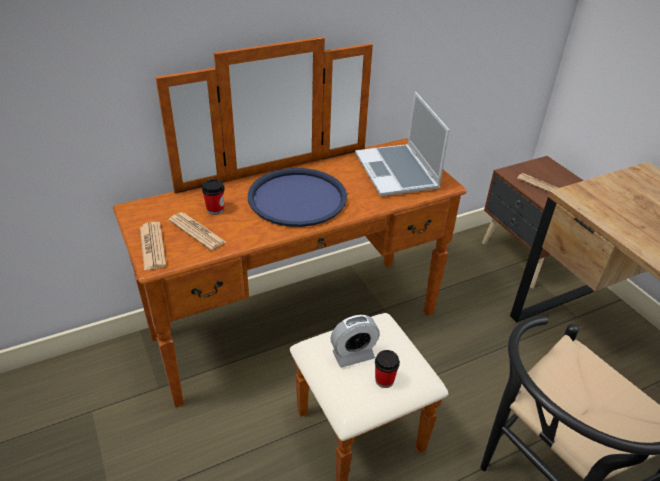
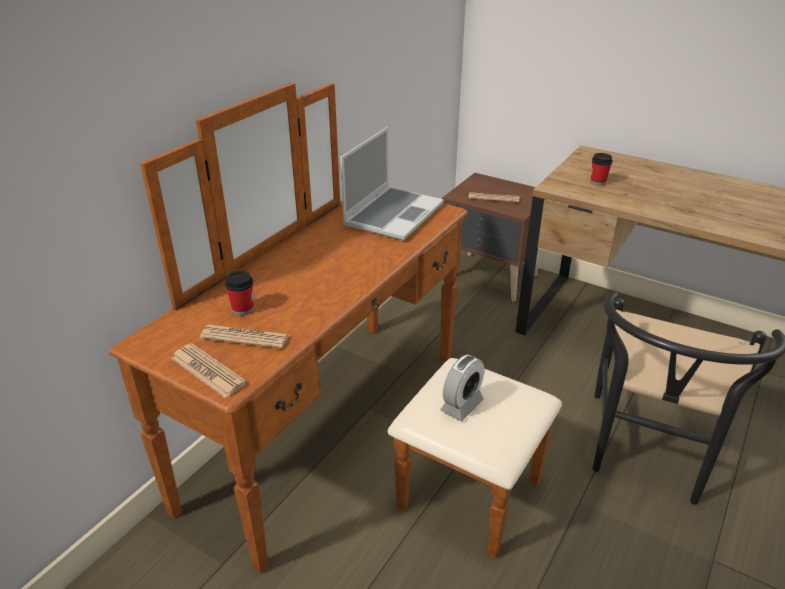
camera: 30 degrees left, 5 degrees down
(297, 198) = (320, 268): blue tray -> none
(384, 380) = (508, 414): cup -> cup (598, 182)
(397, 172) = (393, 214): laptop -> laptop turned 105 degrees counterclockwise

